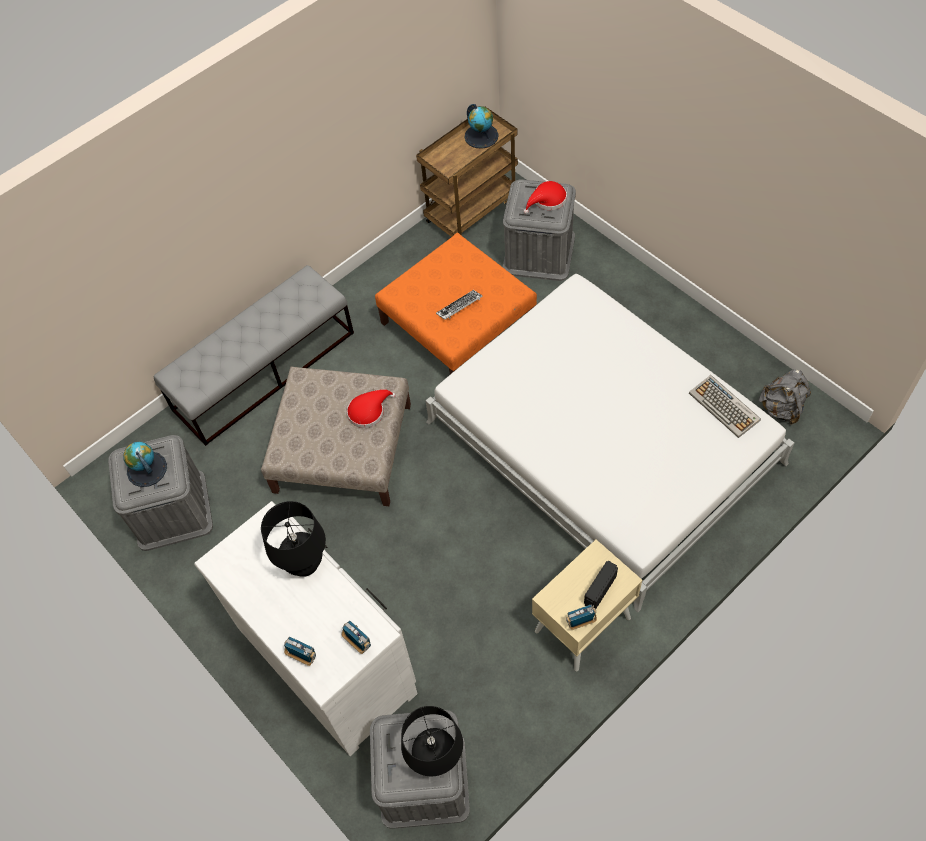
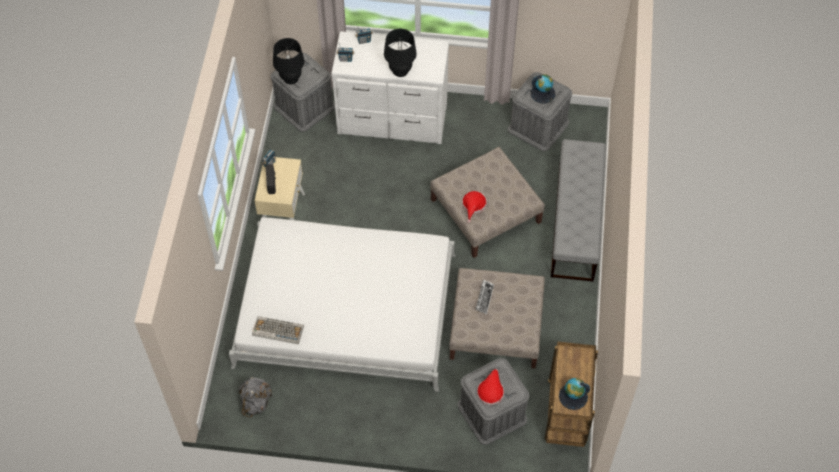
camera: 135 degrees right, 0 degrees up
(457, 323) = (495, 325): orange ottoman -> beige ottoman

